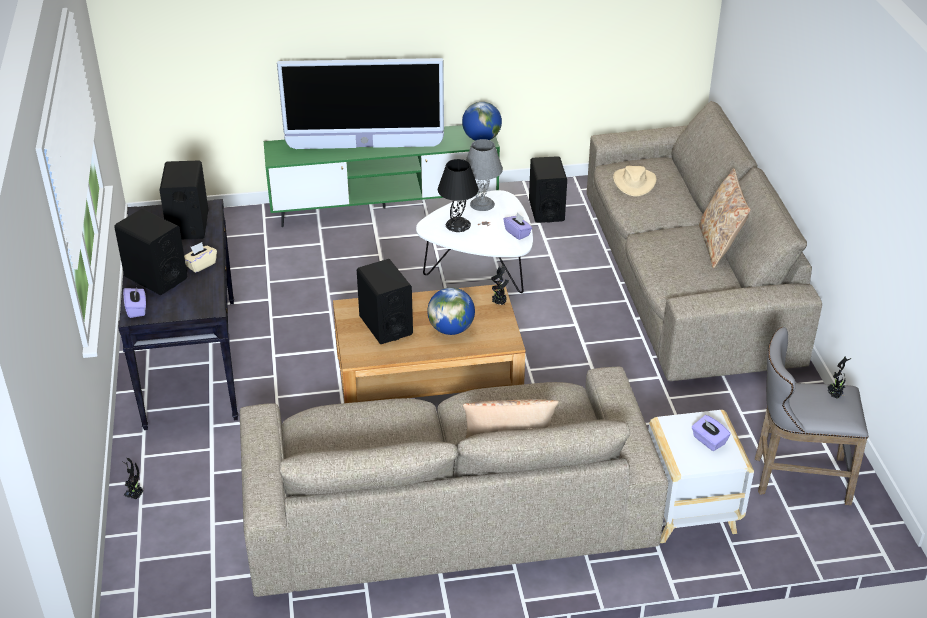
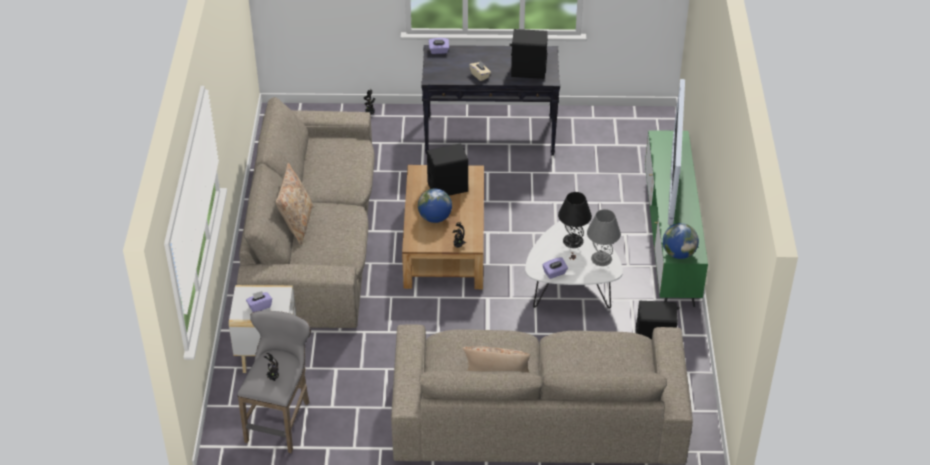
camera: 100 degrees right, 5 degrees up
(155, 277) = (471, 58): black speaker -> none
(634, 182) = (605, 348): beige hat -> none

